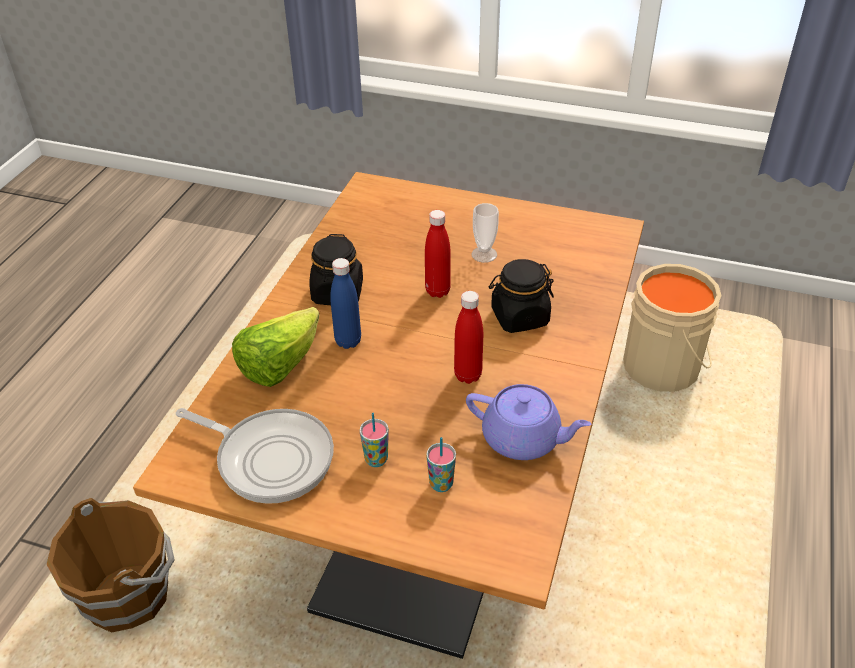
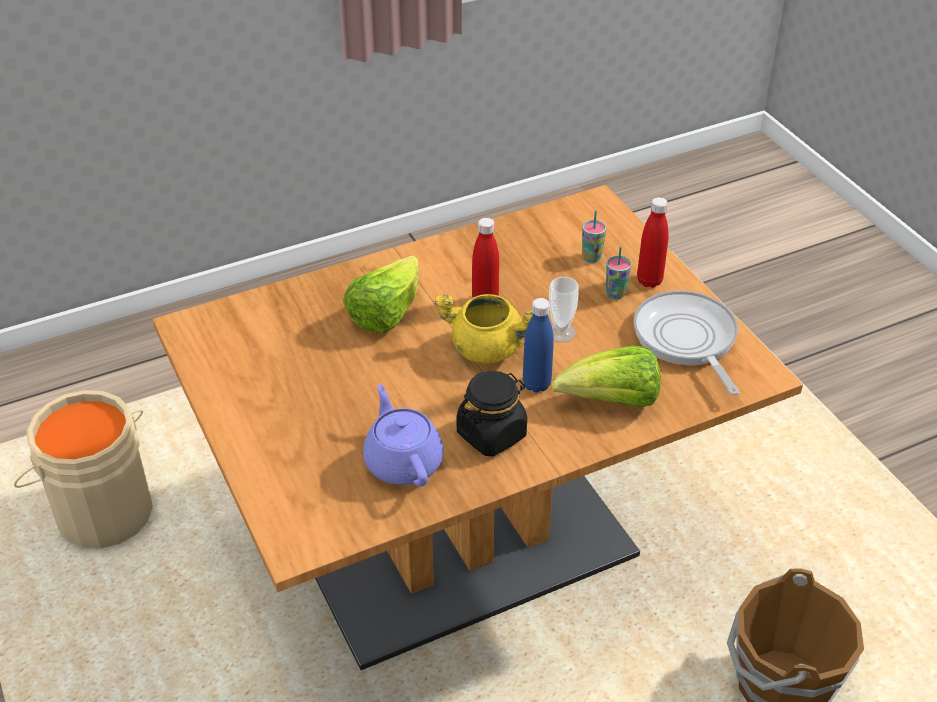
camera: 135 degrees left, 0 degrees up
(415, 342) = (488, 348): none -> yellow cooking pot
(437, 291) = (410, 376): red bottle -> red bottle (649, 281)
(484, 254) = (323, 381): cup -> cup (561, 332)
(519, 317) = (386, 314): black jar -> lettuce
(523, 439) = (508, 247): purple teapot -> purple teapot (403, 461)

